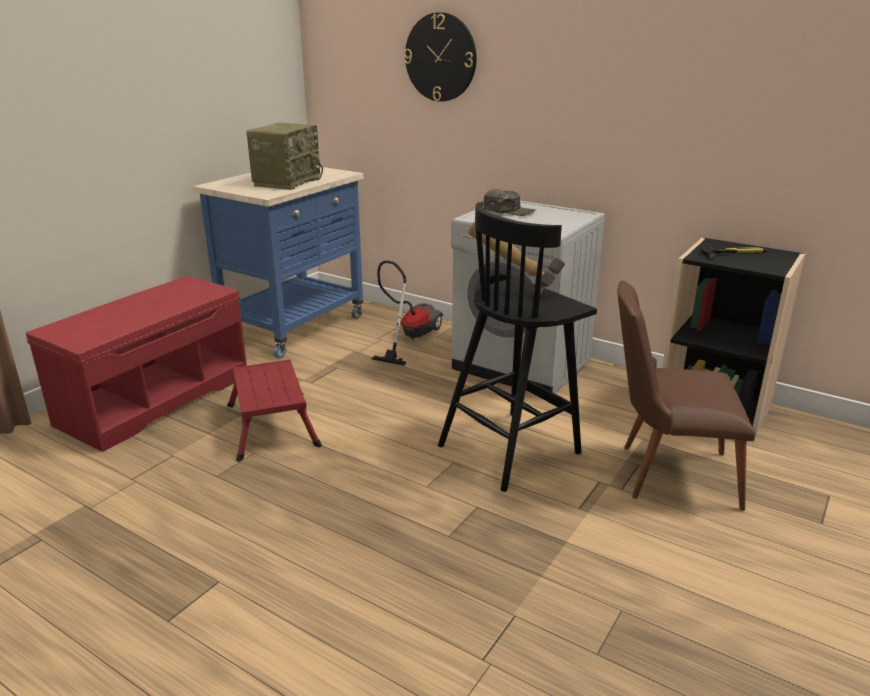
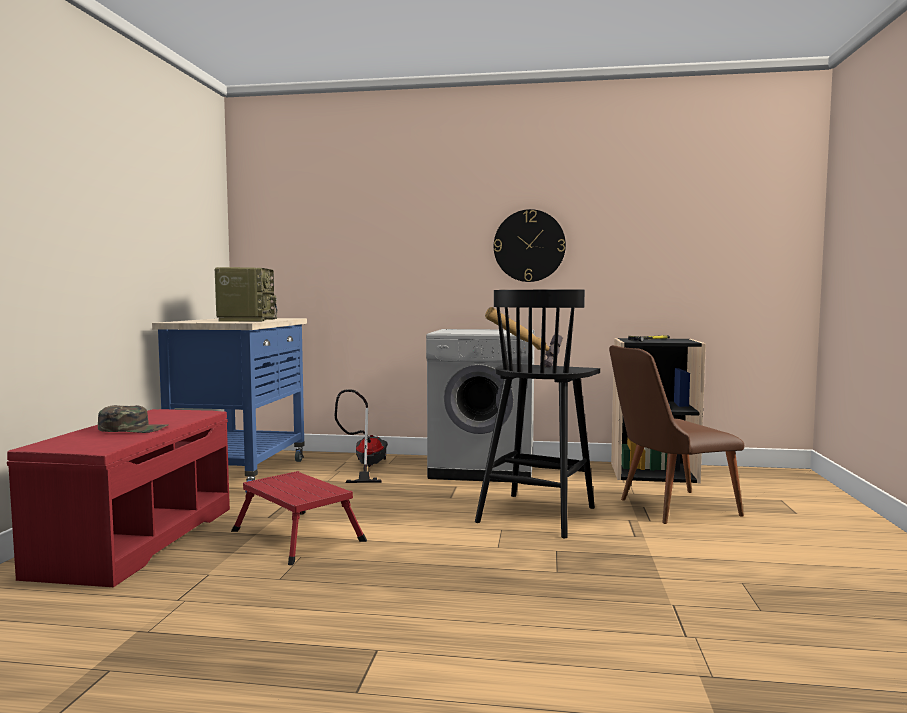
camera: 25 degrees left, 20 degrees down
(440, 57) = (376, 220): wall clock -> wall clock (529, 246)
(509, 210) = (462, 330): green cap -> green cap (133, 429)

